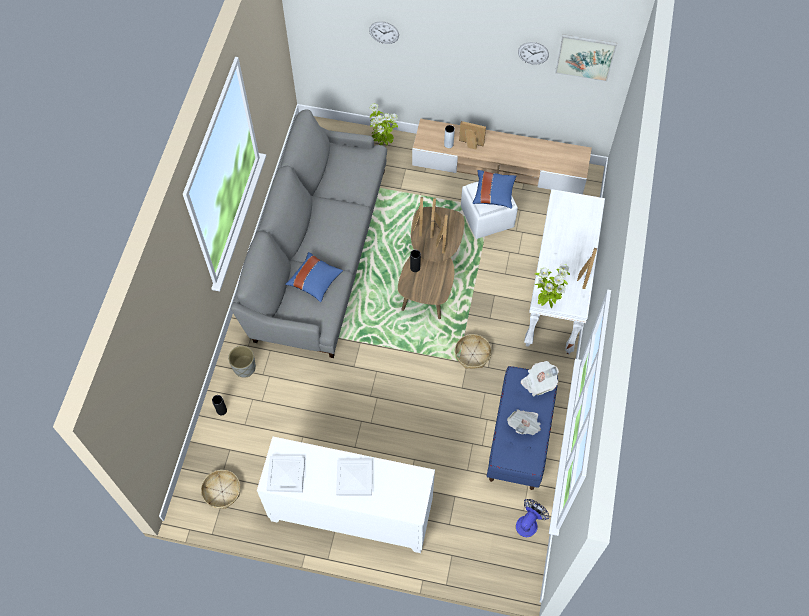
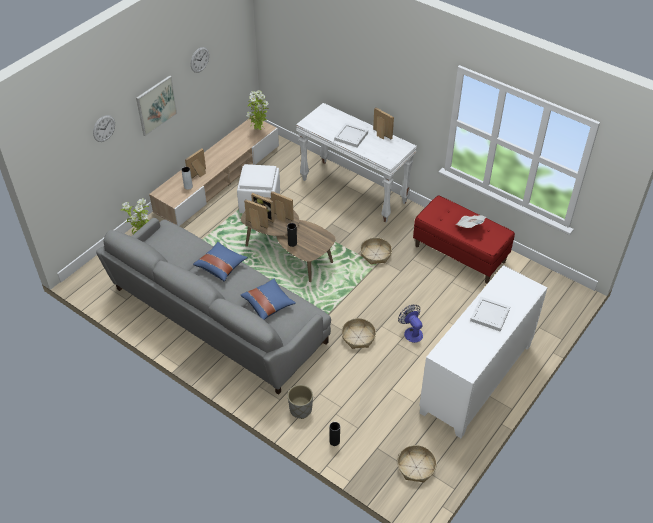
camera: 65 degrees left, 15 degrees down
(286, 474) = (466, 358): white tray -> white tray (351, 136)
(352, 382) = (358, 337): none -> basket
(493, 194) = (260, 172): blue pillow -> blue pillow (221, 266)
(519, 438) = (460, 253): blue bench -> red bench
(528, 522) = (530, 274): fan -> fan (411, 332)
(538, 382) = (438, 206): newspaper -> none
(547, 302) = (391, 160): potted plant -> potted plant (258, 131)
(585, 57) = (228, 36): picture -> picture (156, 105)

